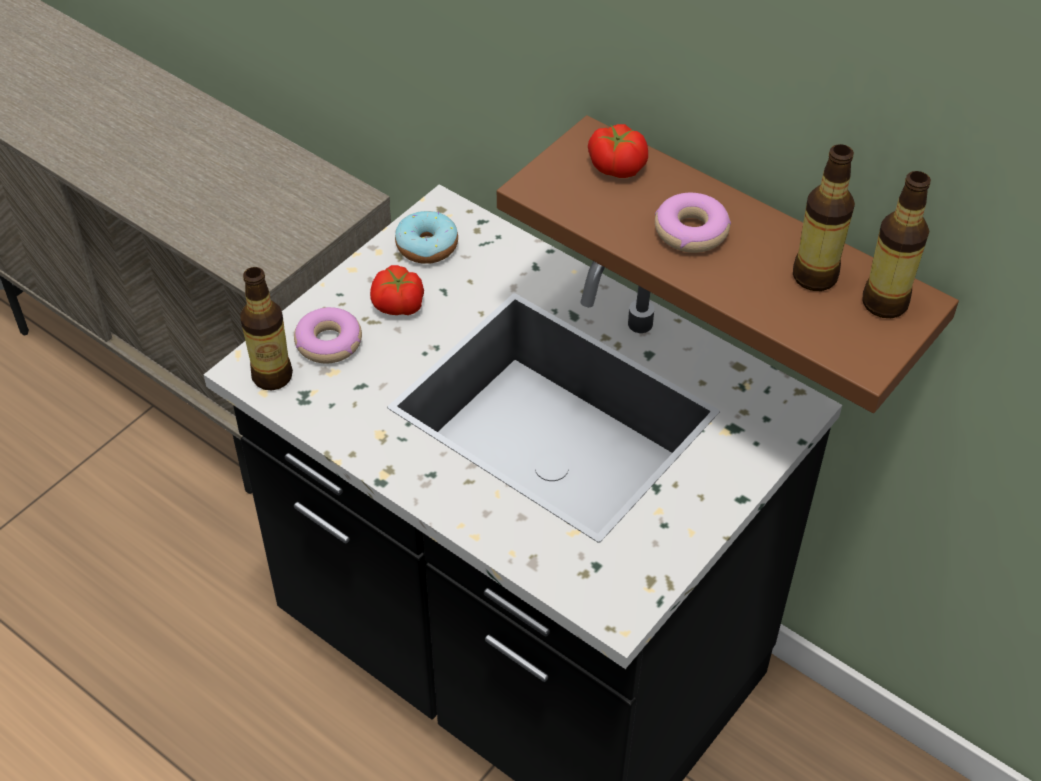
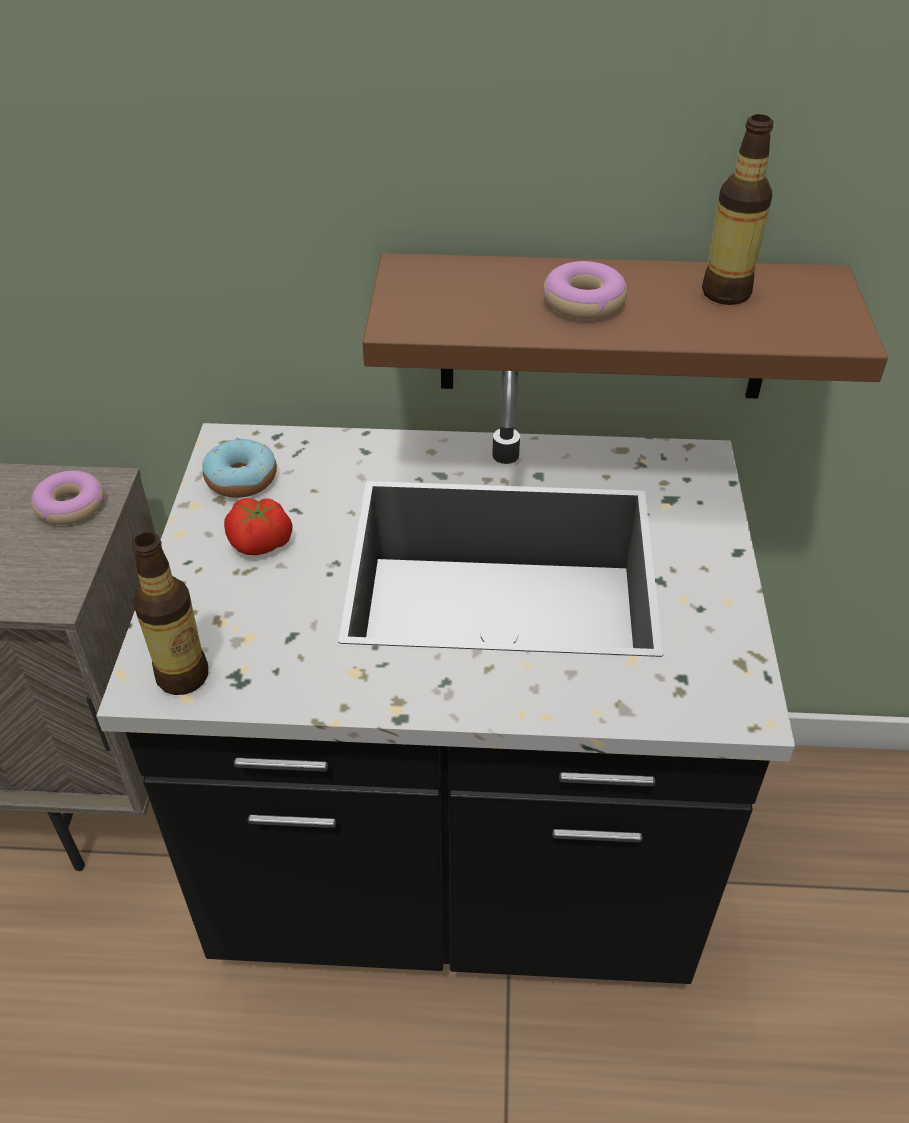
camera: 35 degrees left, 5 degrees down
(329, 343) = (218, 612): donut -> donut (71, 506)
(617, 165) = (457, 279): tomato -> none
(884, 303) = (802, 289): bottle -> none

